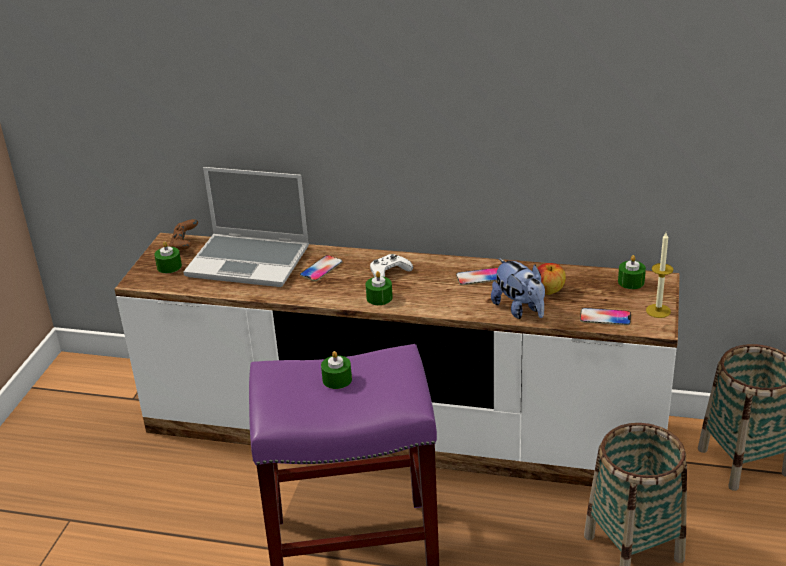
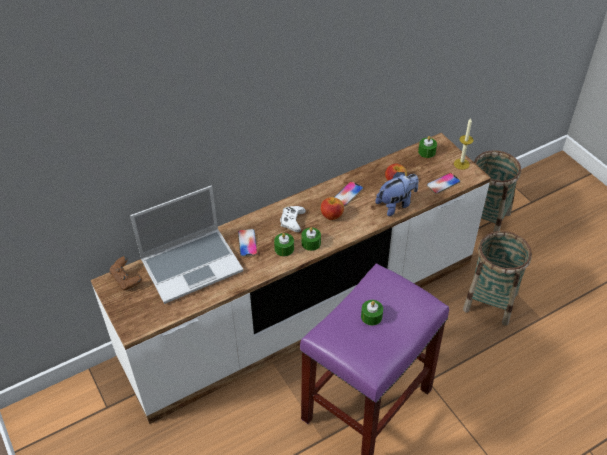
camera: 45 degrees left, 15 degrees up
(169, 266) = (140, 303): green candle -> green candle (284, 249)
(435, 286) = (331, 215): none -> apple
(519, 310) = (396, 204): plush toy -> plush toy turned 45 degrees counterclockwise

